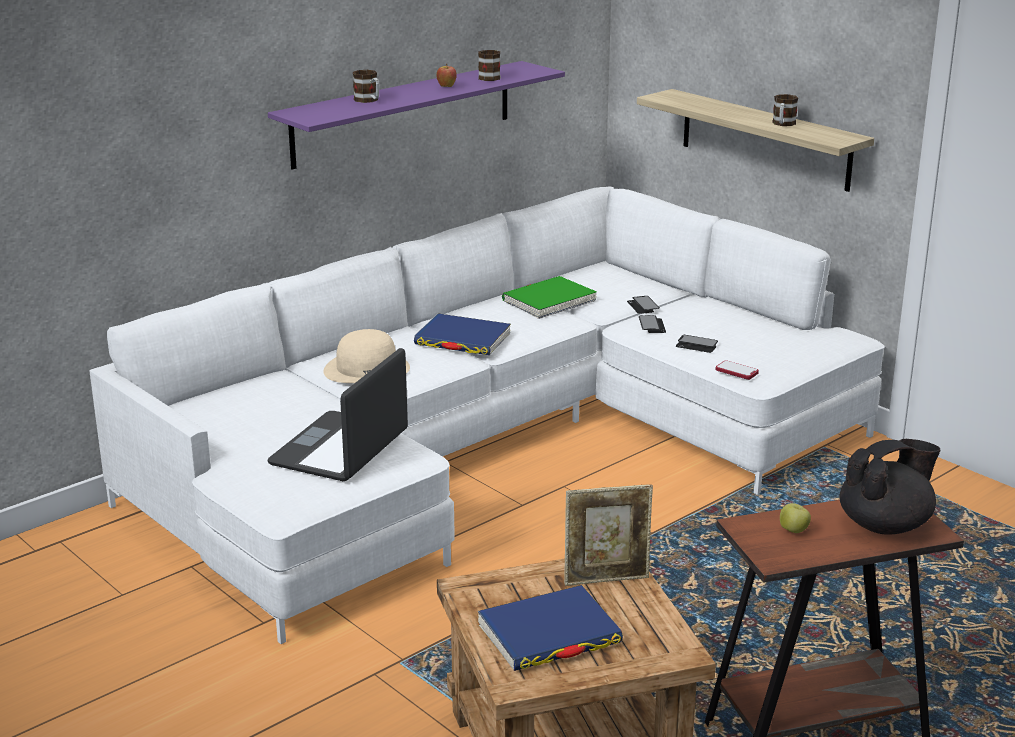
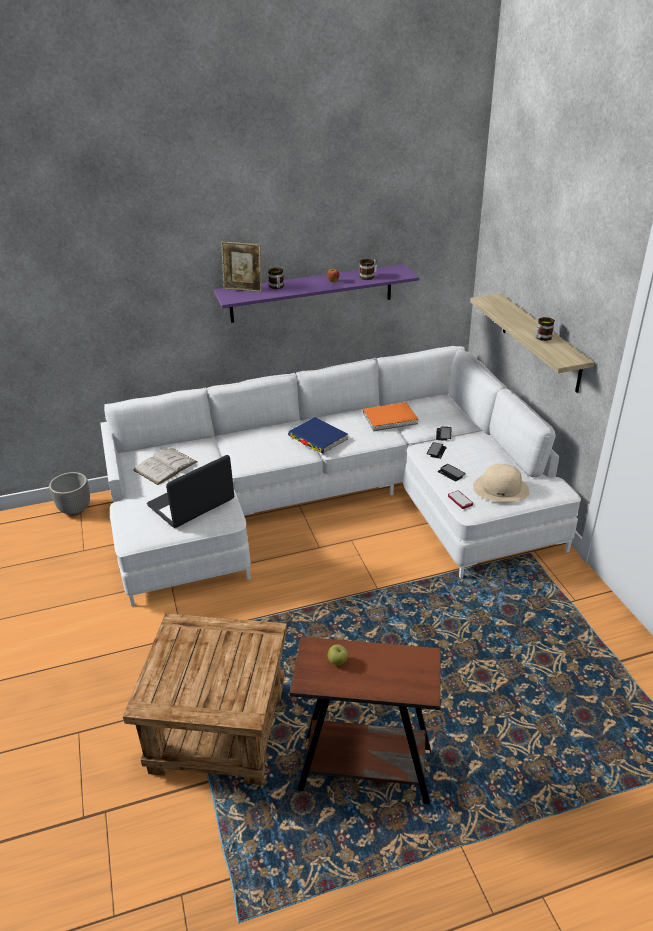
camera: 25 degrees right, 10 degrees up
(52, 545) = (75, 509): none -> planter
(246, 414) = (165, 466): none -> white book
(367, 369) = (250, 448): beige hat -> beige hat (501, 488)
(549, 301) = (390, 419): green book -> orange book
(549, 634) = (189, 674): blue book -> none
(606, 579) = (252, 643): picture frame -> picture frame (243, 289)
(885, 525) = (399, 676): black teapot -> none

